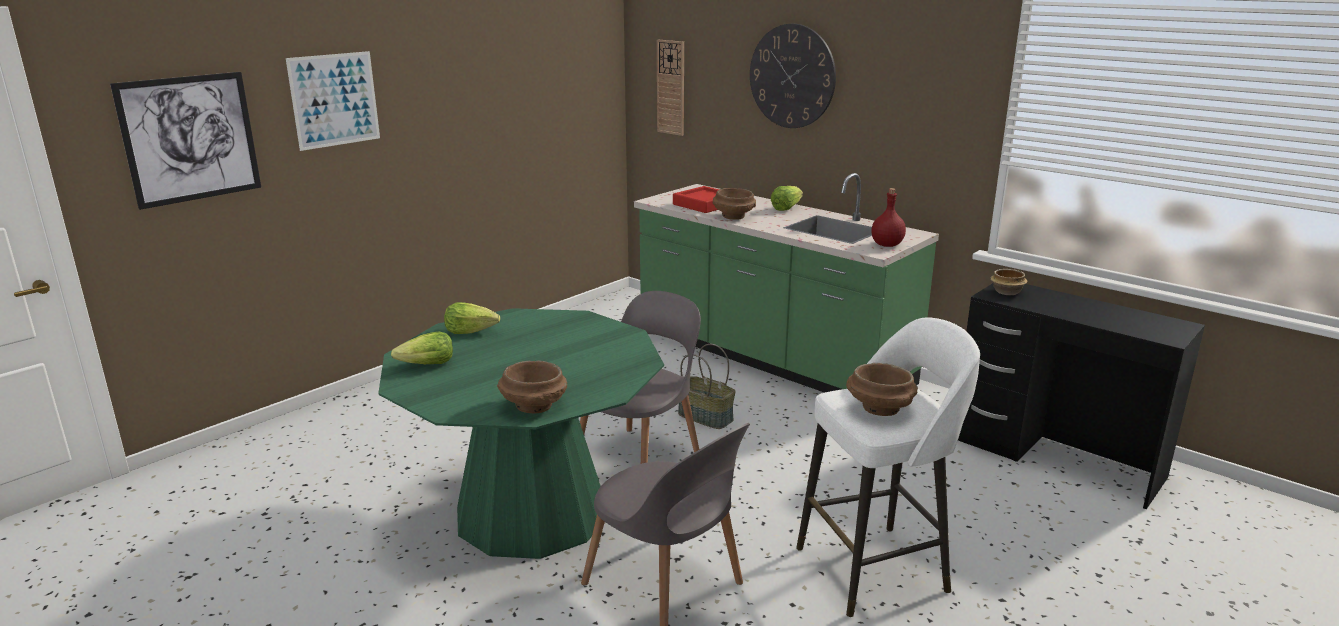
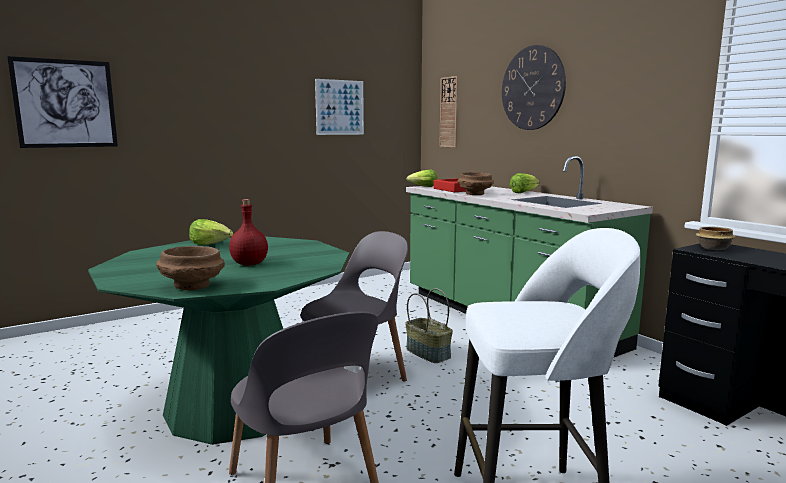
camera: 15 degrees right, 10 degrees down
(335, 100) = (182, 92): picture -> picture (340, 107)
(427, 365) = (150, 258): lettuce -> lettuce (423, 187)
(879, 409) = (524, 316): brown bowl -> none
(886, 245) = (597, 209): red bottle -> red bottle (249, 264)

